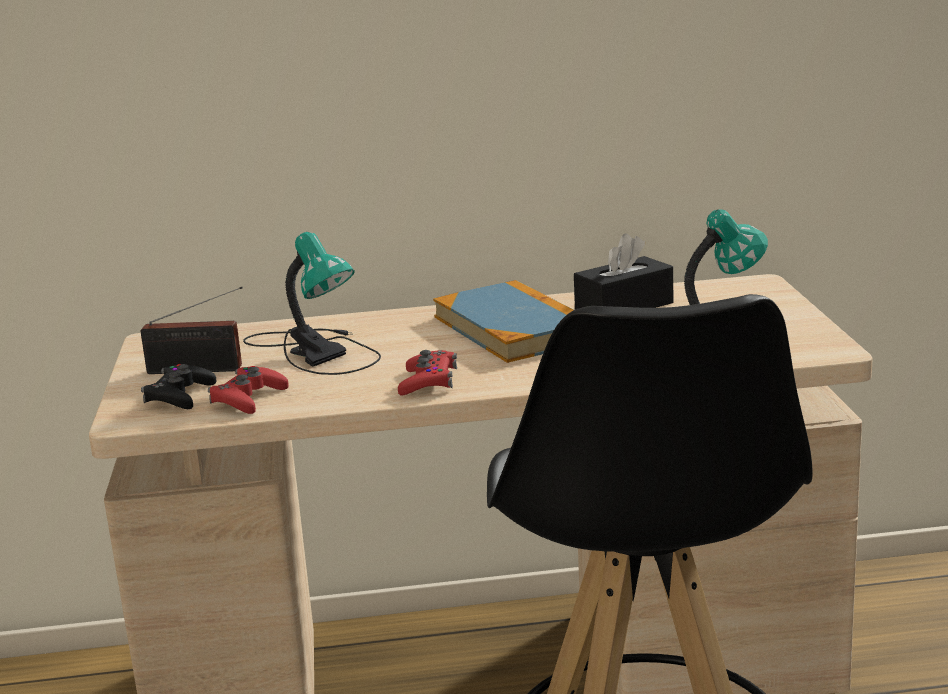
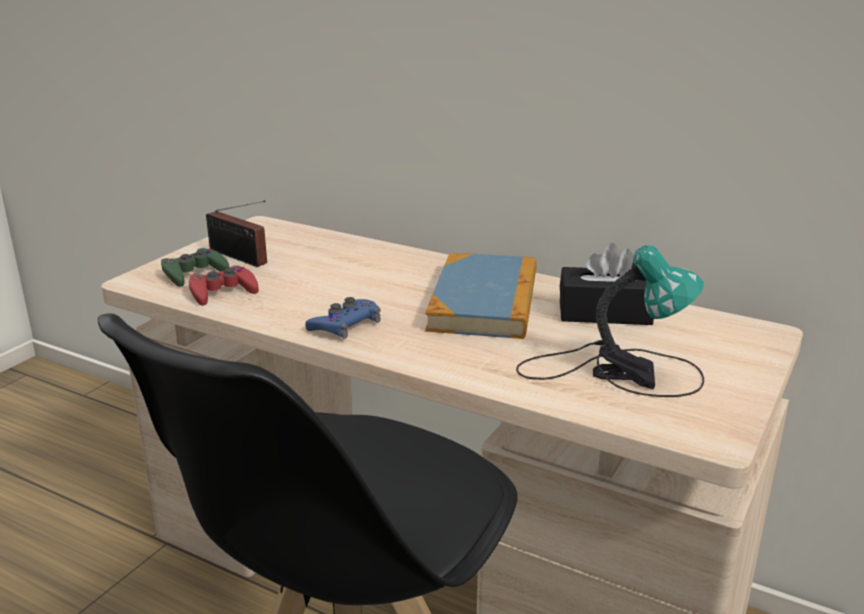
camera: 35 degrees right, 5 degrees up
(179, 395) = (194, 273): black game controller -> green game controller
(315, 351) = (326, 269): table lamp -> none
(428, 381) = (345, 325): red game controller -> blue game controller

